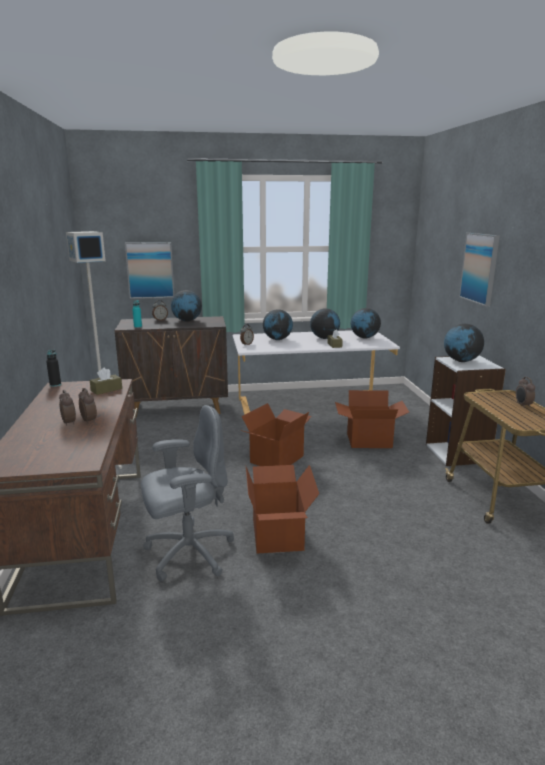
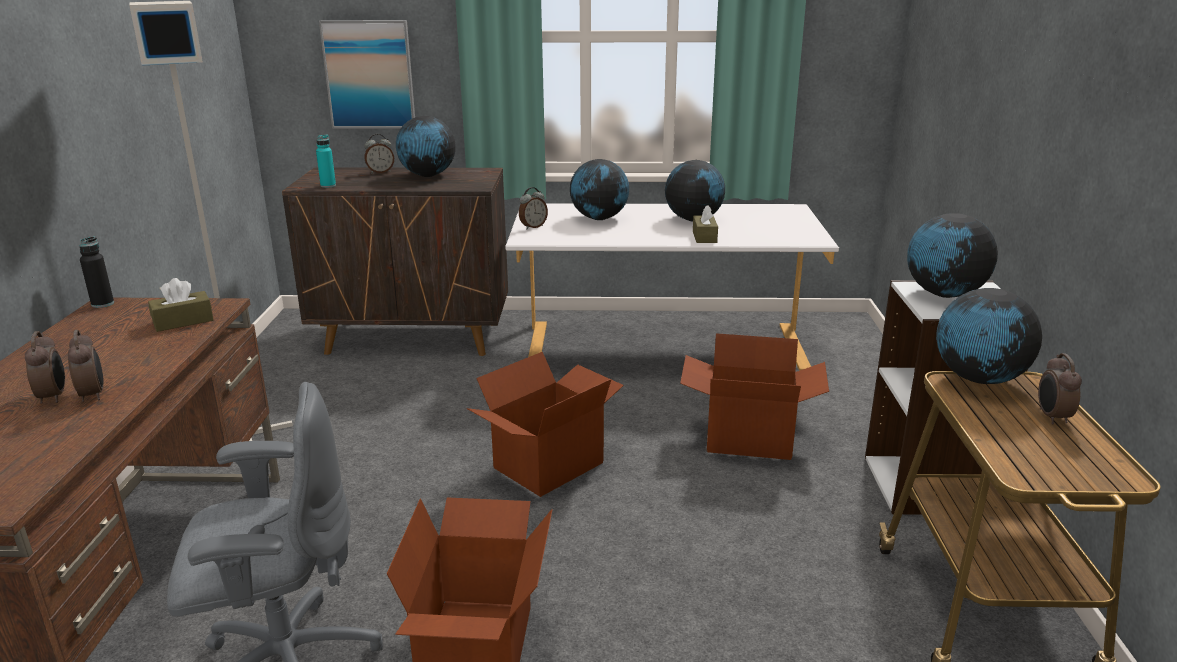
camera: 10 degrees right, 5 degrees up
(364, 337) = (775, 222): globe -> globe (978, 379)
(479, 268) = (1013, 88): picture -> none

